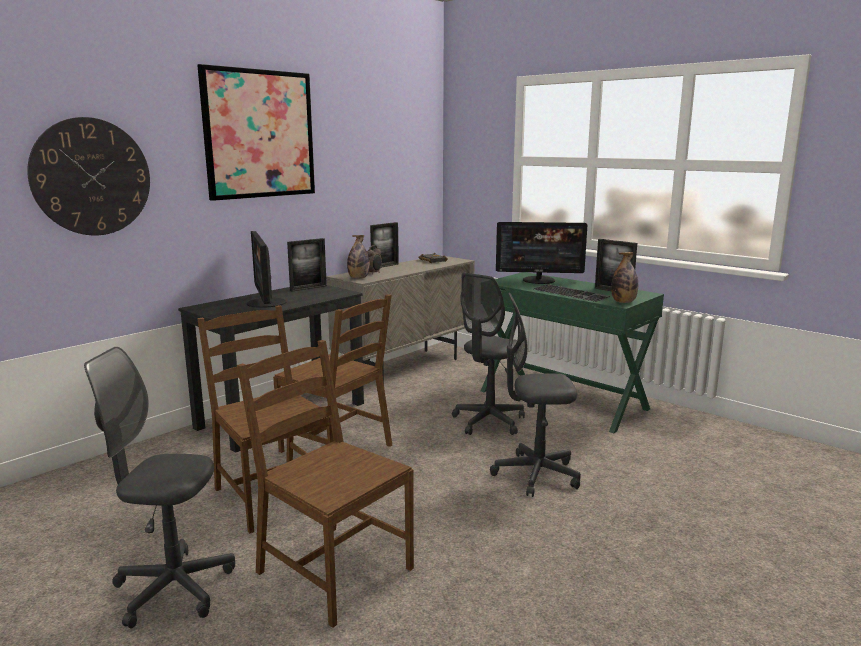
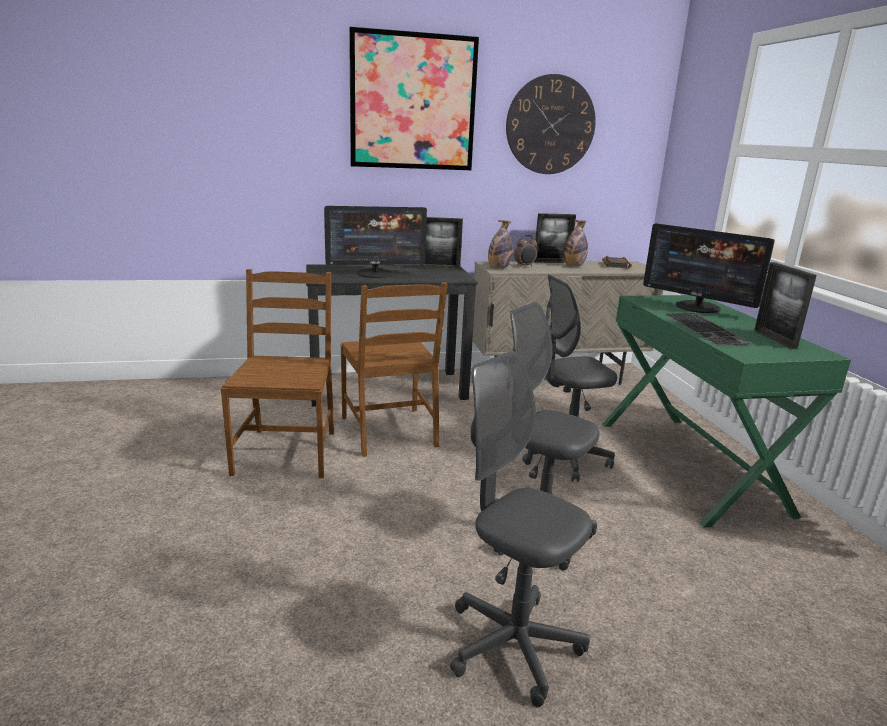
camera: 35 degrees right, 5 degrees up
(91, 177) = (237, 133): wall clock -> wall clock (550, 125)
(173, 589) = (128, 495): grey office chair -> grey office chair (513, 645)
(265, 303) = (375, 273): monitor -> monitor turned 120 degrees counterclockwise
(332, 571) = (235, 536): brown chair -> none
(623, 302) = (757, 355): bottle -> bottle (573, 265)

